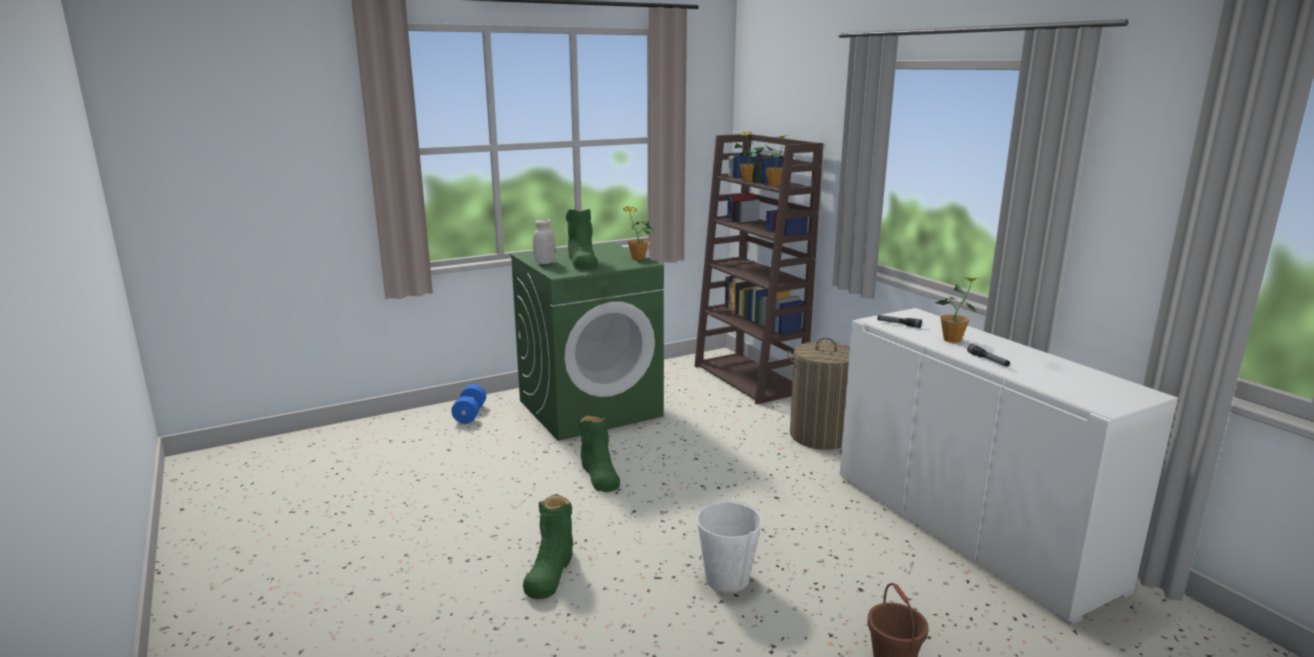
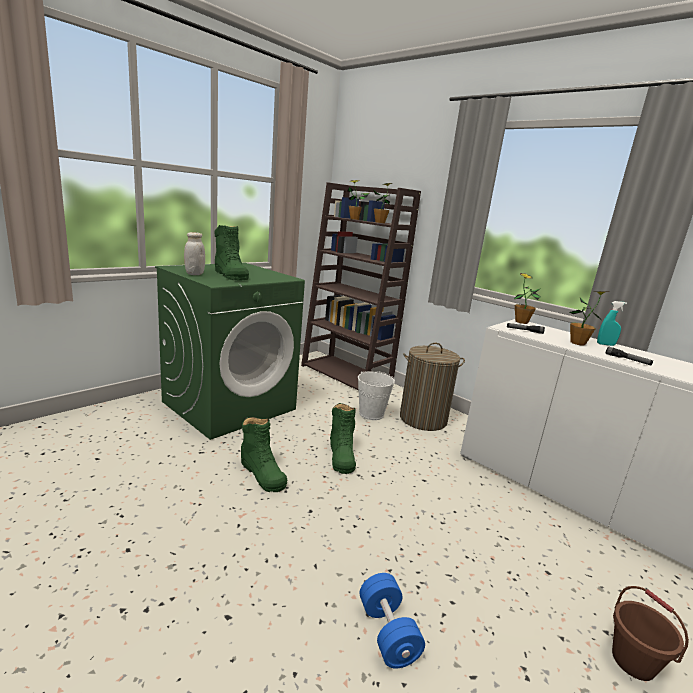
camera: 20 degrees left, 0 degrees up
(470, 414) = (114, 418): blue dumbbell -> blue dumbbell (387, 632)
(550, 572) = (252, 609): green boot -> green boot (341, 456)
(638, 258) = (278, 274): potted plant -> potted plant (521, 322)
(727, 578) = (433, 582): white bucket -> white bucket (371, 414)
(992, 342) = (605, 344): none -> turquoise spray bottle

